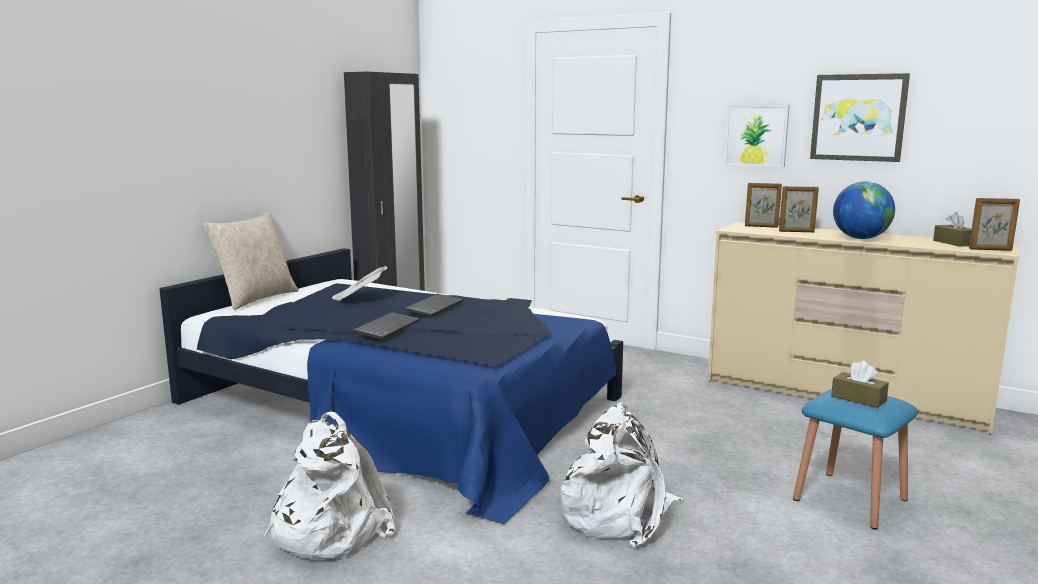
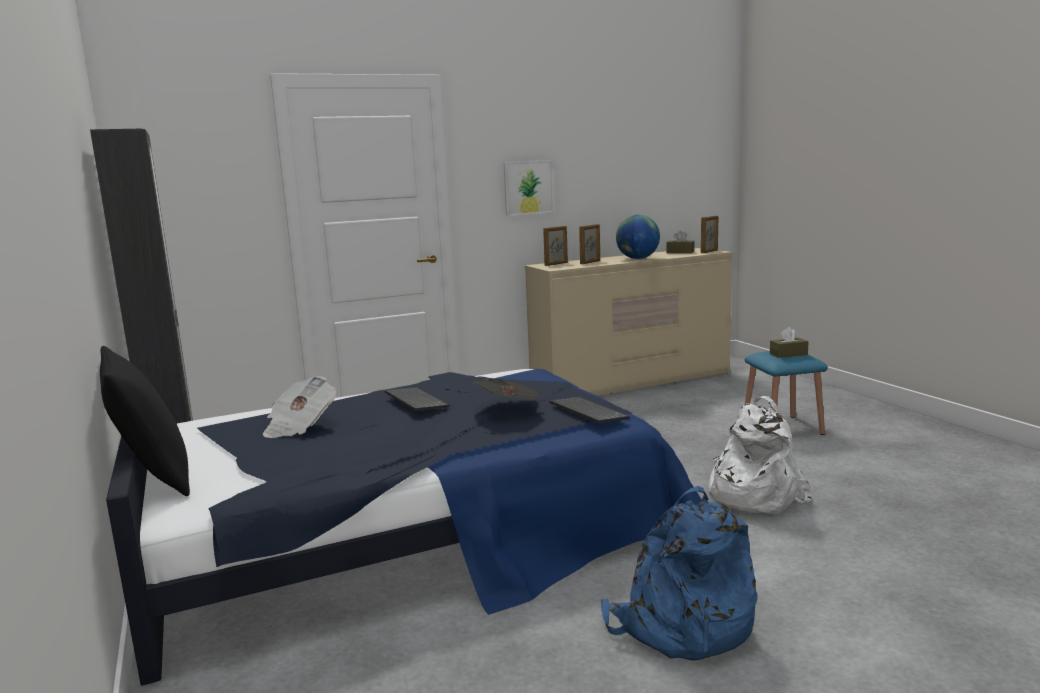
camera: 55 degrees left, 0 degrees up
(256, 299) = (154, 479): beige pillow -> black pillow
(328, 530) = (680, 625): white backpack -> blue backpack
(386, 327) = (458, 427): keyboard -> keyboard (586, 412)
(452, 331) = (510, 408): none -> newspaper
(858, 117) = (599, 168): picture -> none

